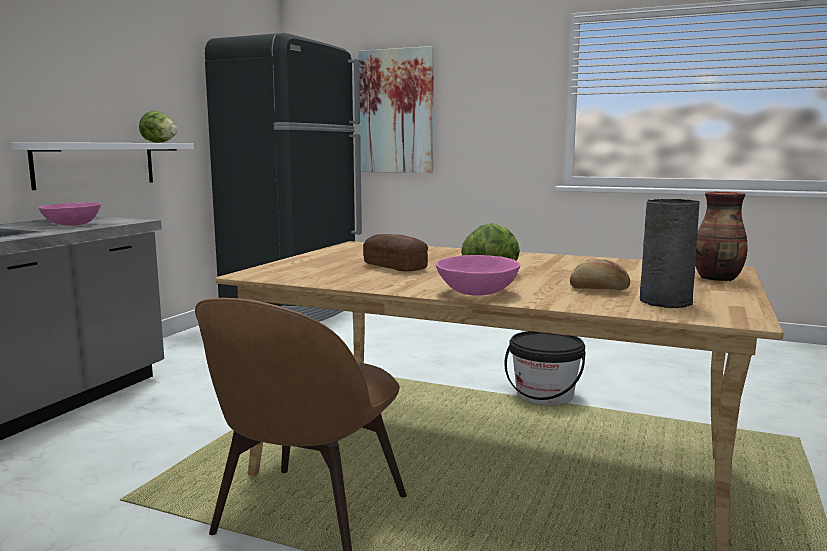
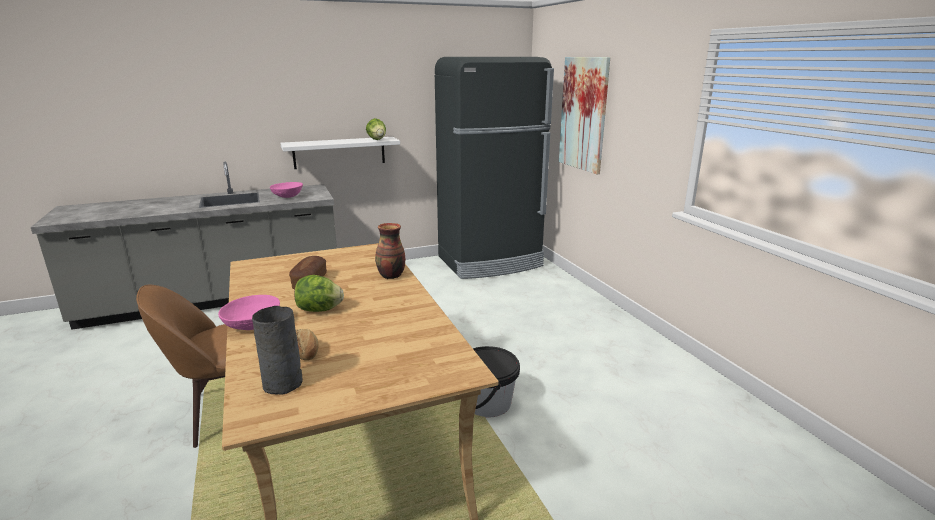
camera: 45 degrees right, 10 degrees up
(718, 279) = (405, 380): vase -> vase (391, 276)

